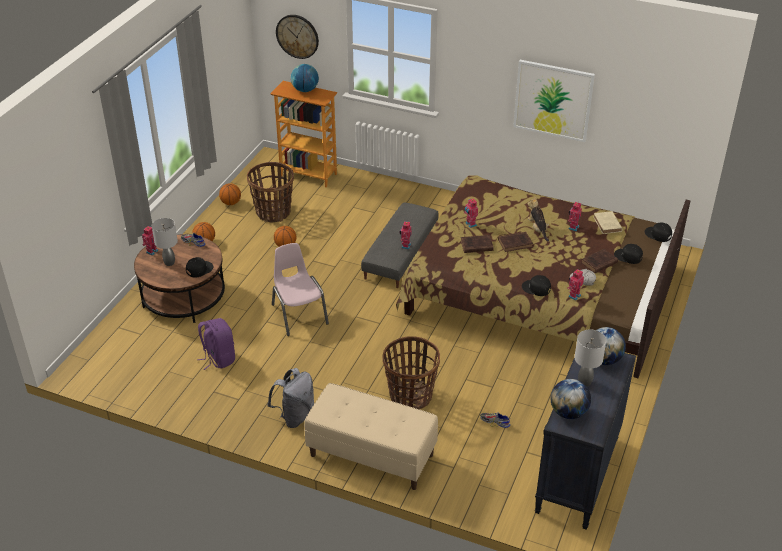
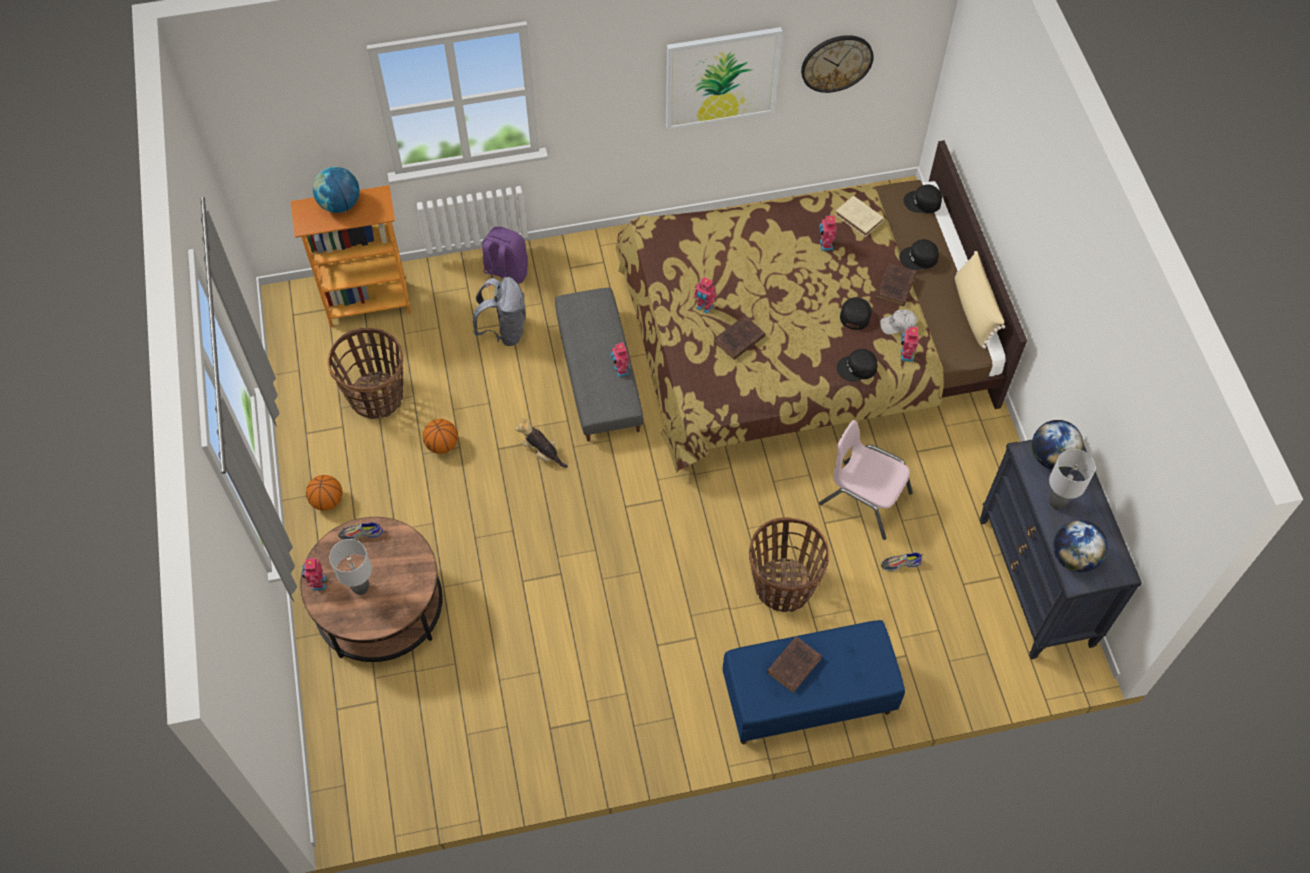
camera: 35 degrees left, 20 degrees up
(199, 269) = (410, 574): black cap -> black cap (855, 314)
(218, 358) = (512, 675): purple backpack -> purple backpack (505, 274)
(231, 203) = (303, 412): basketball -> none
(295, 416) = (678, 700): grey backpack -> grey backpack (504, 330)
(297, 36) = (290, 129): wall clock -> wall clock (836, 63)
(299, 314) = (553, 545): pink chair -> pink chair (864, 498)
(371, 455) = (807, 698): beige bench -> blue bench
(516, 243) = (781, 309): brown book -> brown book (795, 664)
(537, 229) = (788, 271): plush toy -> plush toy (542, 452)
(642, 296) = (974, 310): none -> beige pillow

